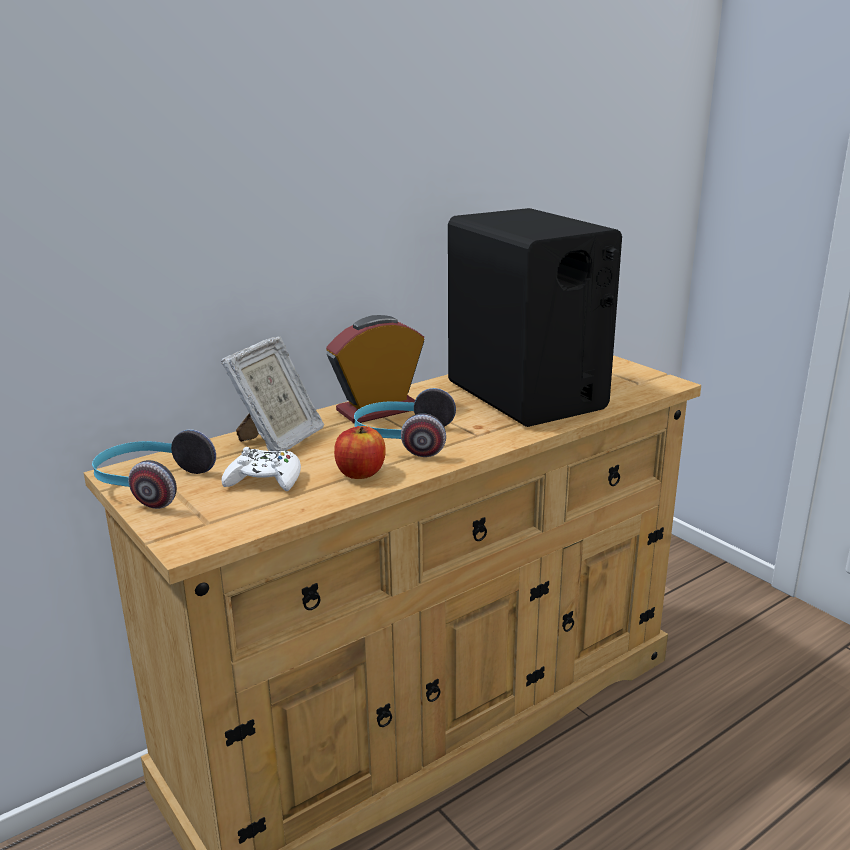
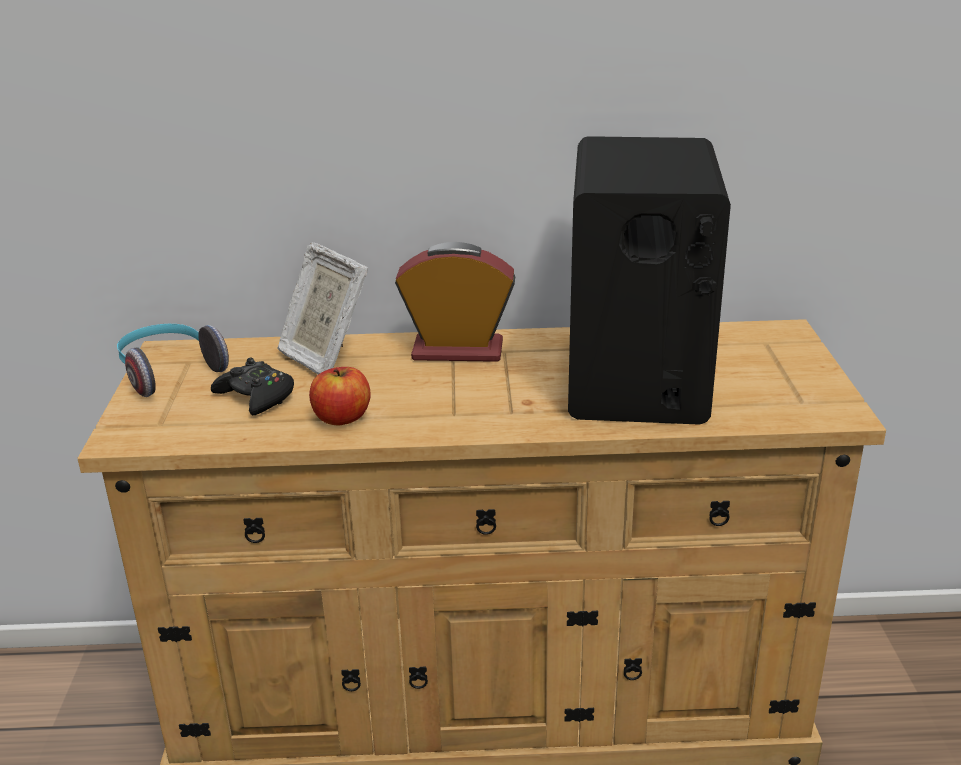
camera: 35 degrees right, 5 degrees up
(265, 480) = (256, 397): white game controller -> black game controller
(278, 440) = (324, 357): picture frame -> picture frame turned 75 degrees clockwise
(403, 440) = (431, 393): headphones -> none

